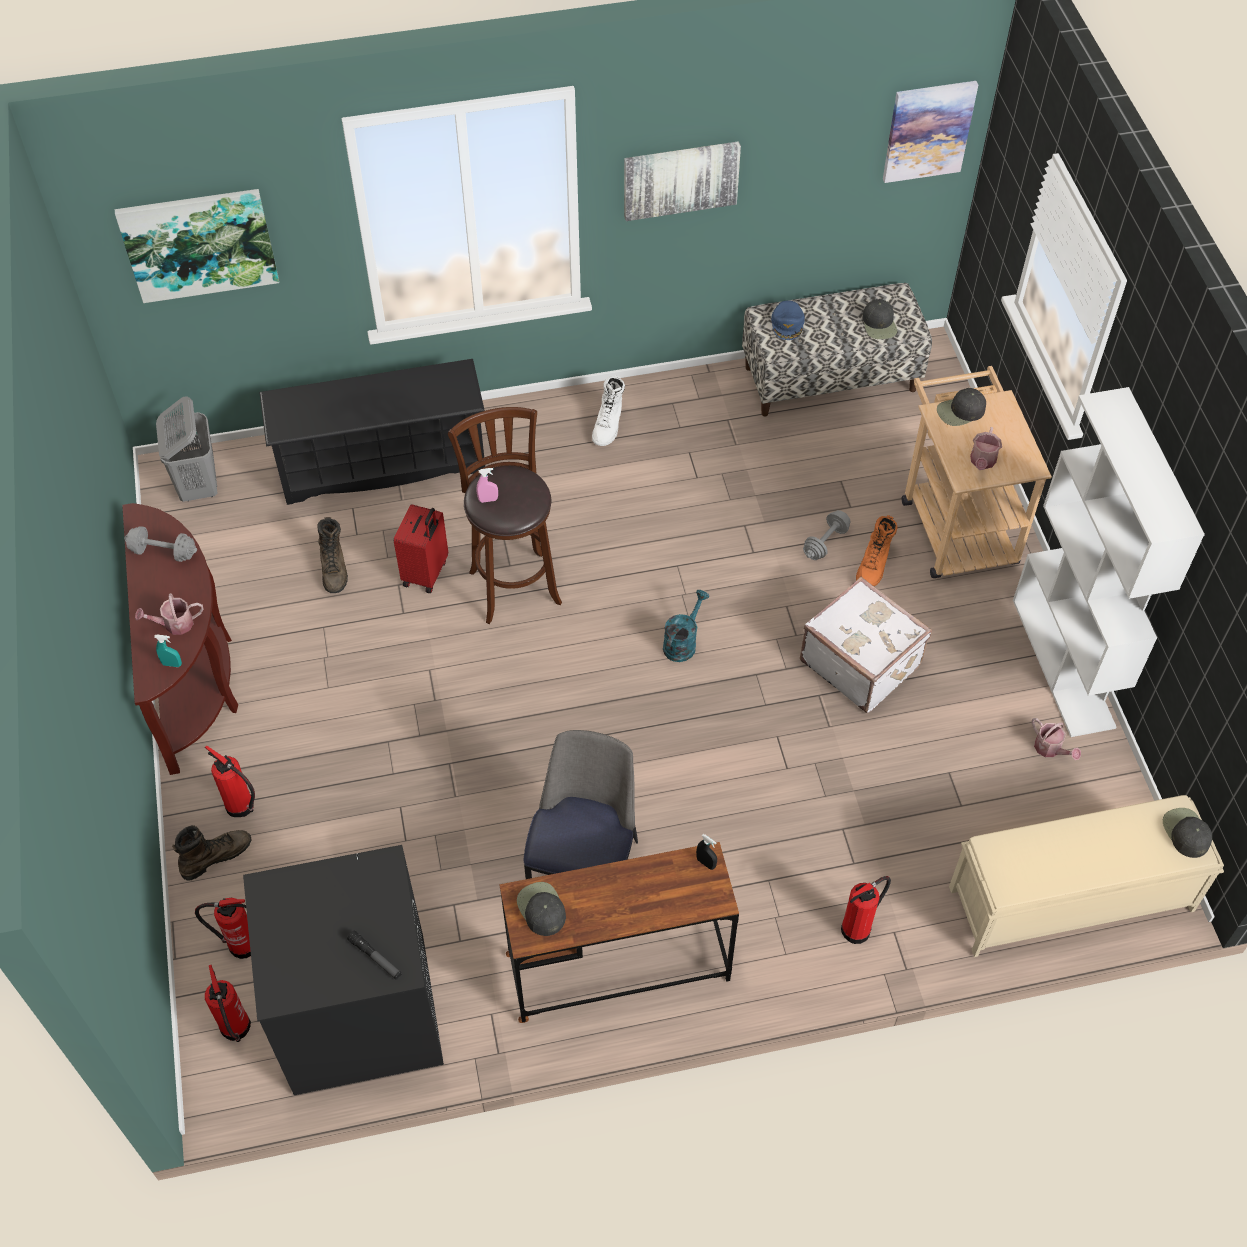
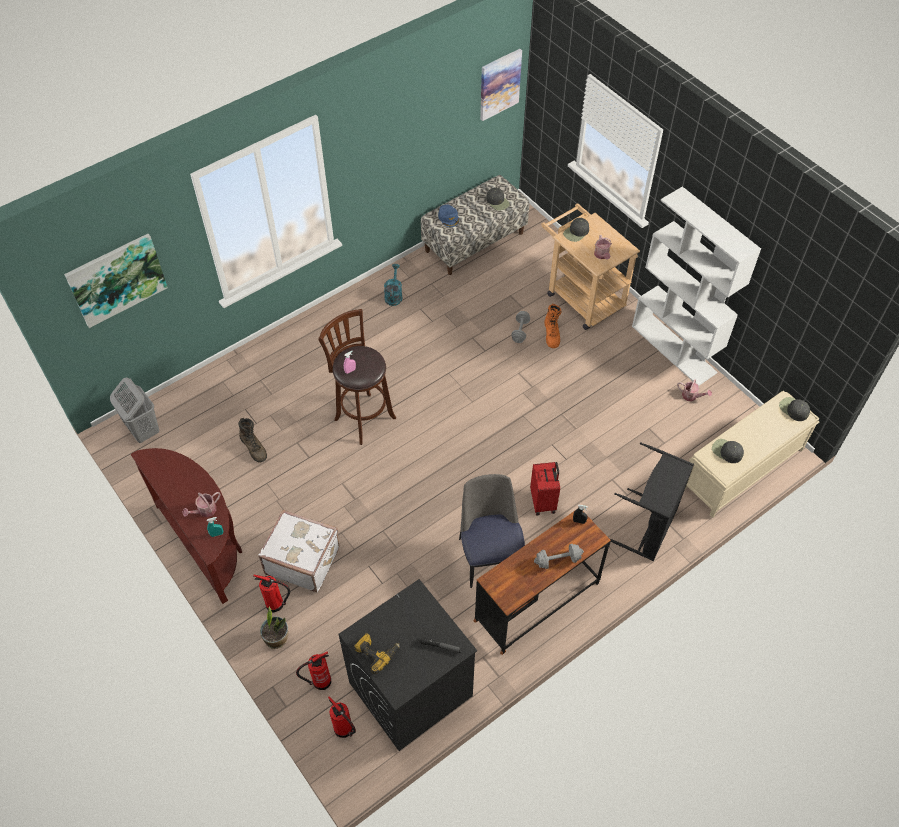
camera: 25 degrees left, 0 degrees up
(163, 552) = (173, 472): grey dumbbell -> grey dumbbell (558, 560)
(215, 856) = (277, 638): brown boot -> potted plant
(279, 925) = (376, 652): none -> power drill
(383, 463) = (249, 377): black shoe rack -> none
(426, 573) = (310, 430): red suitcase -> red suitcase (543, 501)
(541, 909) = (507, 582): black cap -> black cap (726, 451)
(608, 425) = (367, 309): white boot -> none
(680, 179) = (378, 152): picture -> none
(682, 642) = (474, 413): turquoise watering can -> turquoise watering can (393, 295)
(858, 928) = (648, 528): fire extinguisher -> black laundry basket
(861, 662) = (573, 388): white suitcase -> white suitcase (303, 559)

